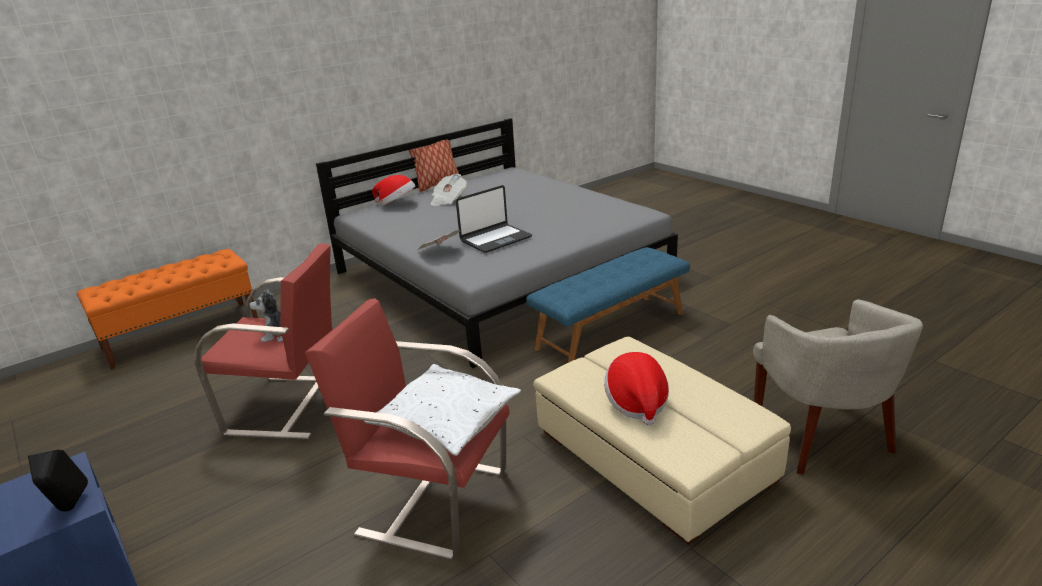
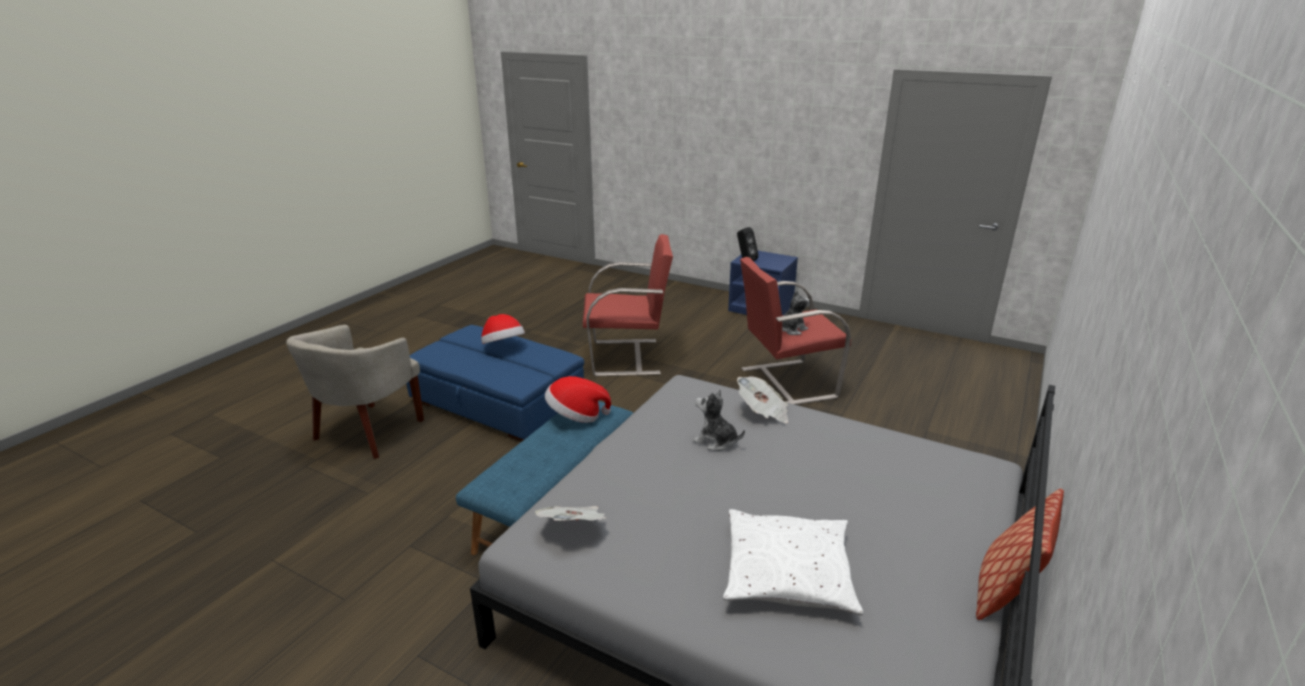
camera: 155 degrees right, 0 degrees up
(182, 333) = (1000, 417): orange bench -> none
(397, 204) = (970, 503): hat -> hat (576, 416)
(445, 420) = (612, 305): white pillow -> white pillow (788, 572)
(448, 200) = (902, 531): newspaper -> newspaper (574, 528)
(495, 239) = (716, 441): laptop -> plush toy
(652, 455) = (498, 400): beige ottoman -> blue ottoman
(822, 438) = (367, 432): beige armchair -> beige armchair turned 120 degrees counterclockwise

